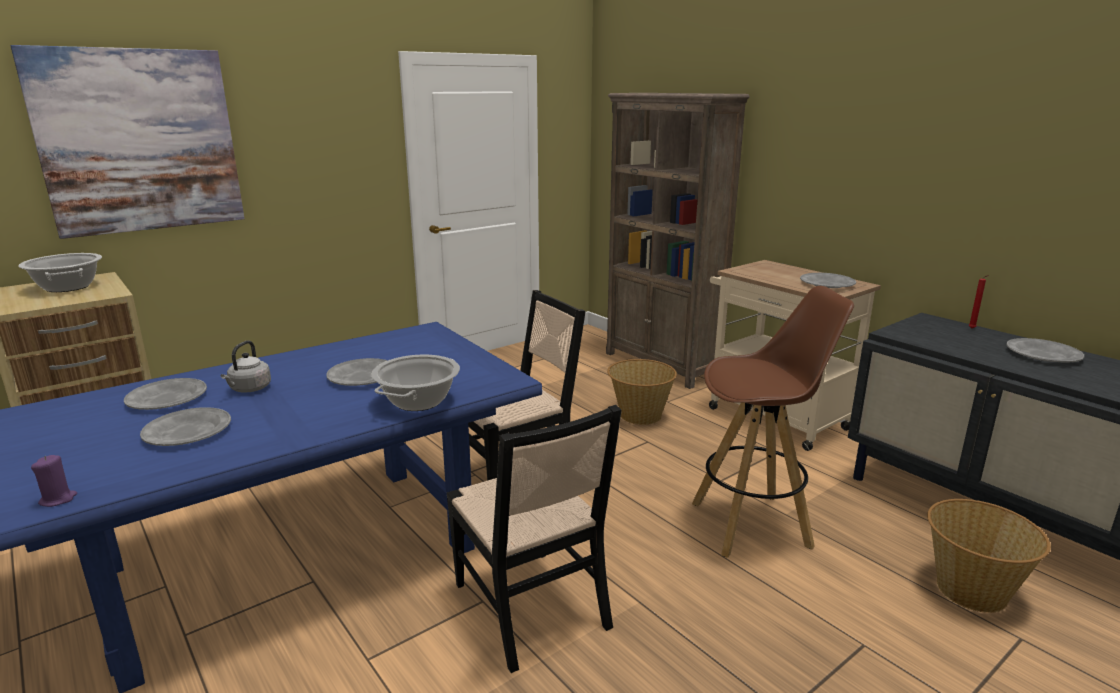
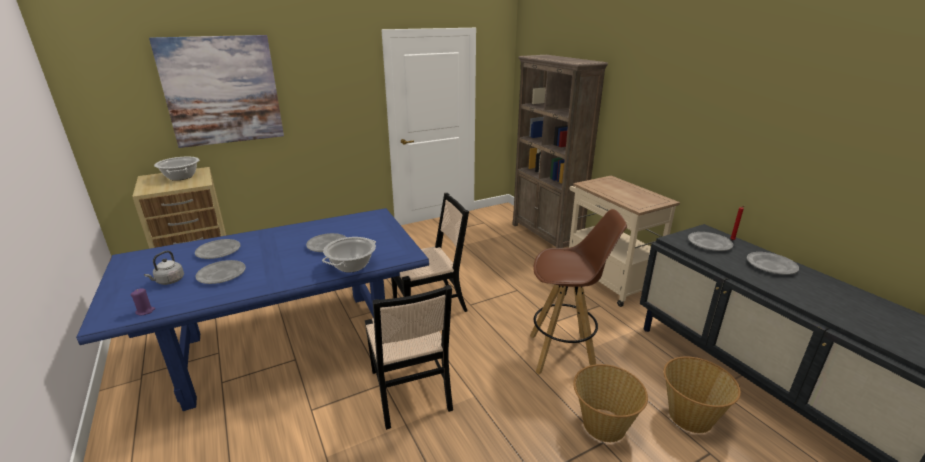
camera: 10 degrees right, 5 degrees up
(249, 389) = (263, 249): grey kettle -> grey kettle (169, 281)
(639, 415) = (518, 271): basket -> basket (603, 425)
(827, 284) = (642, 199): grey plate -> grey plate (709, 243)

